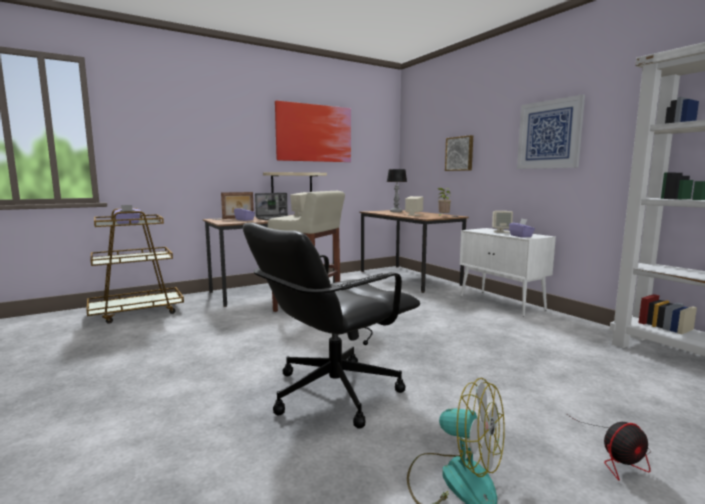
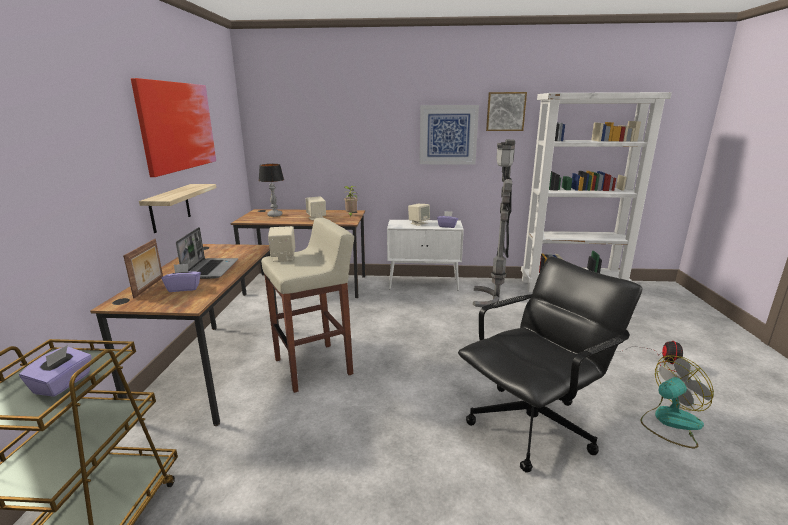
camera: 55 degrees left, 10 degrees up
(333, 392) = (532, 426): black office chair -> black office chair turned 120 degrees counterclockwise
(460, 153) = (345, 146): picture -> picture (505, 111)
(545, 332) = (493, 298): none -> grey floor lamp

